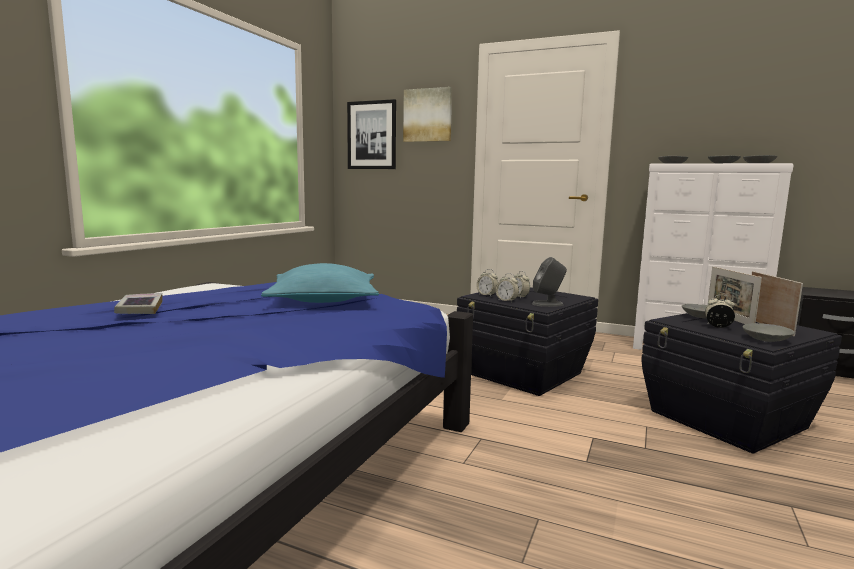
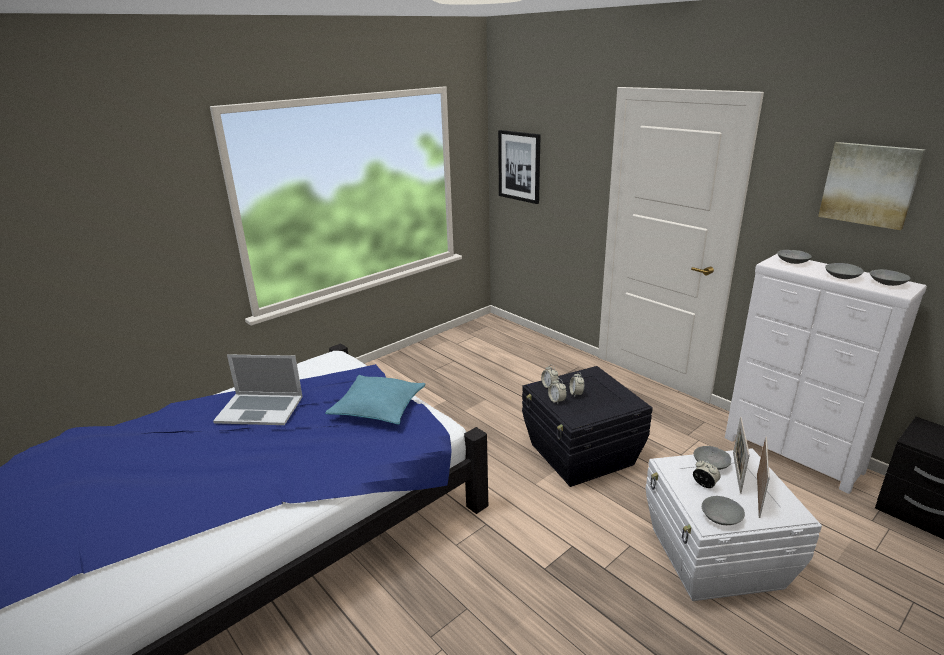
camera: 25 degrees right, 15 degrees up
(140, 309) = (260, 409): book -> laptop
(428, 115) = (568, 155): picture -> picture (869, 184)
(548, 304) = (588, 412): grey speaker -> none
(728, 420) = (714, 558): black storage box -> white storage box

